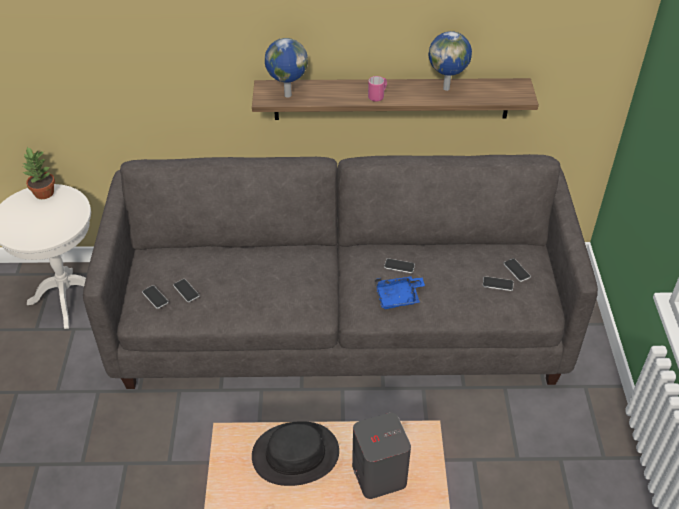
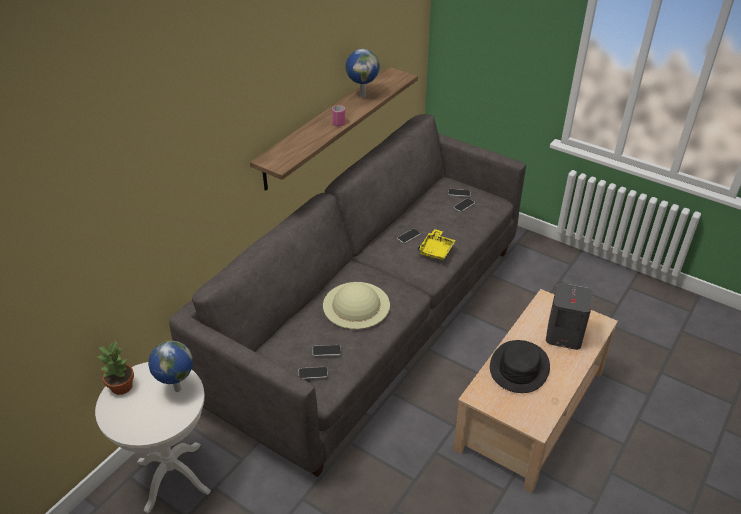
camera: 55 degrees left, 5 degrees down
(259, 279) = (356, 305): none -> beige hat
(287, 95) = (288, 155): globe -> globe (176, 389)
(398, 297) = (436, 250): blue tray -> yellow tray

